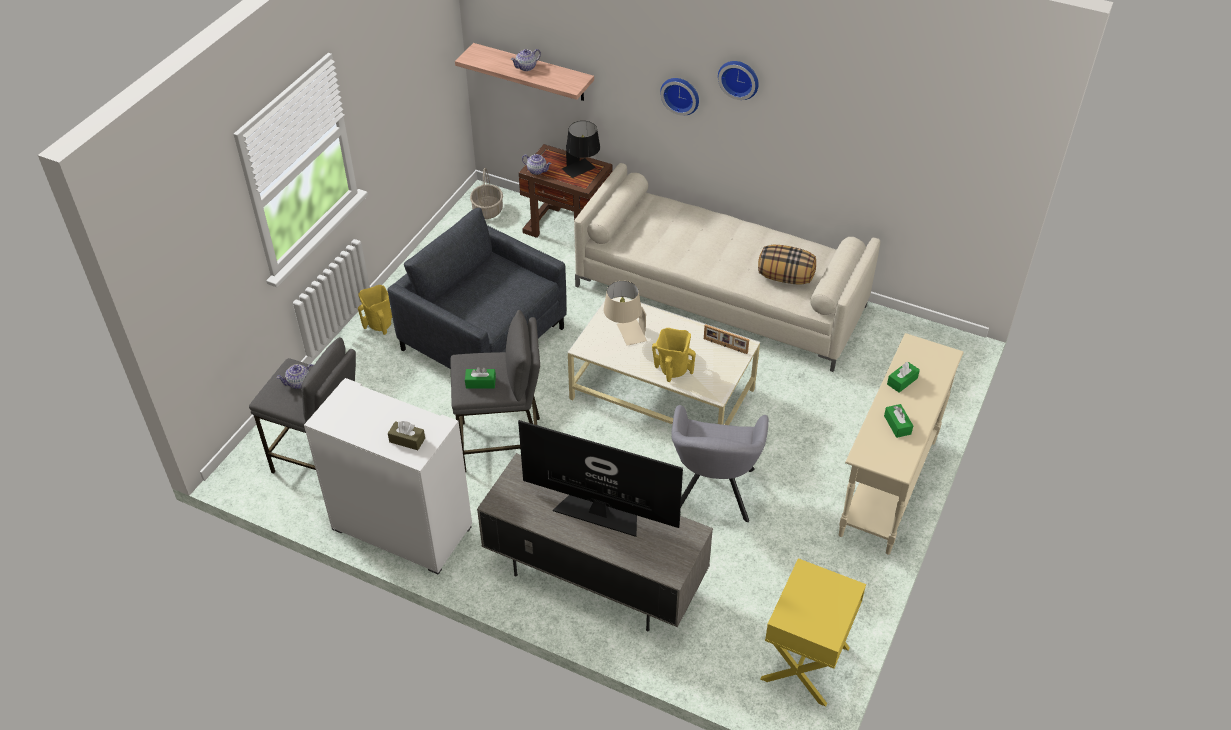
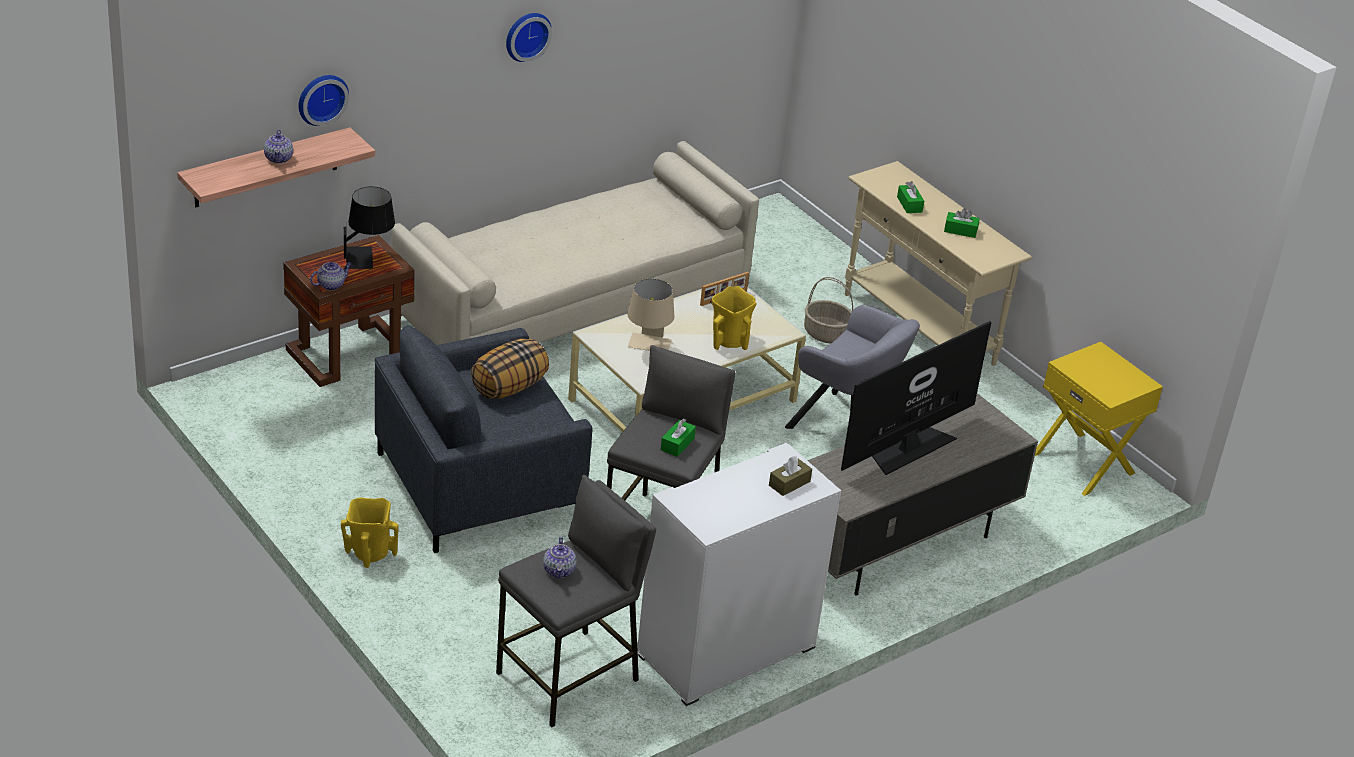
camera: 65 degrees left, 10 degrees down
(488, 210) = (246, 396): basket -> basket (827, 334)
(681, 94) = (459, 92): wall clock -> wall clock (321, 98)
(785, 277) = (658, 223): pillow -> pillow (509, 387)

